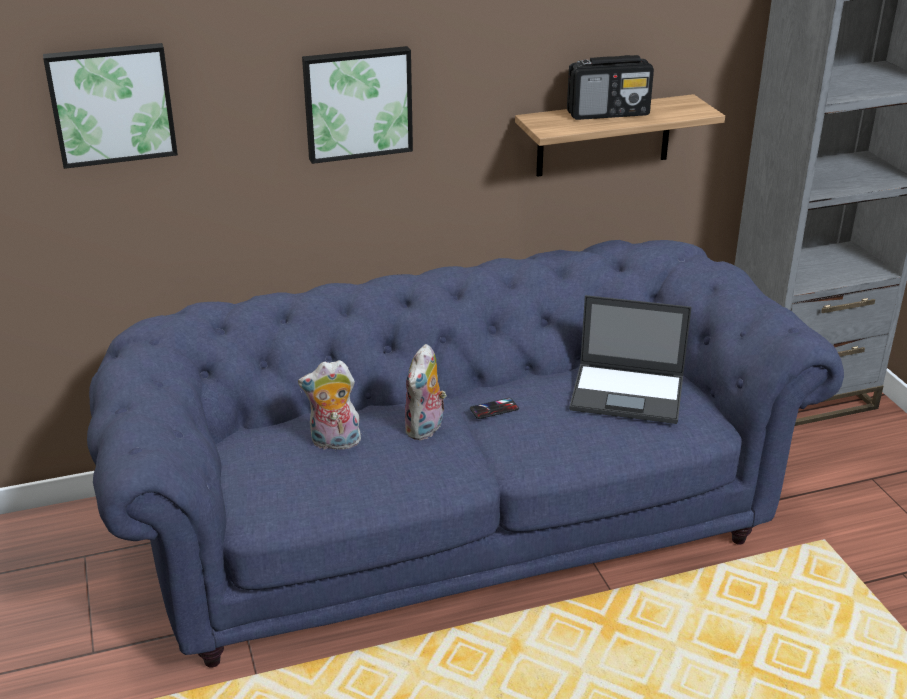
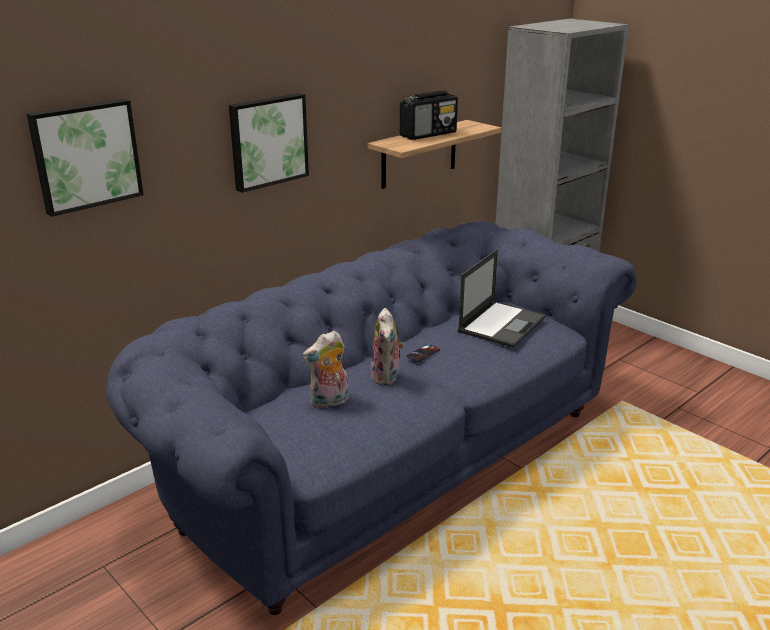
camera: 25 degrees left, 5 degrees down
(628, 393) = (502, 324): laptop -> laptop turned 45 degrees counterclockwise

